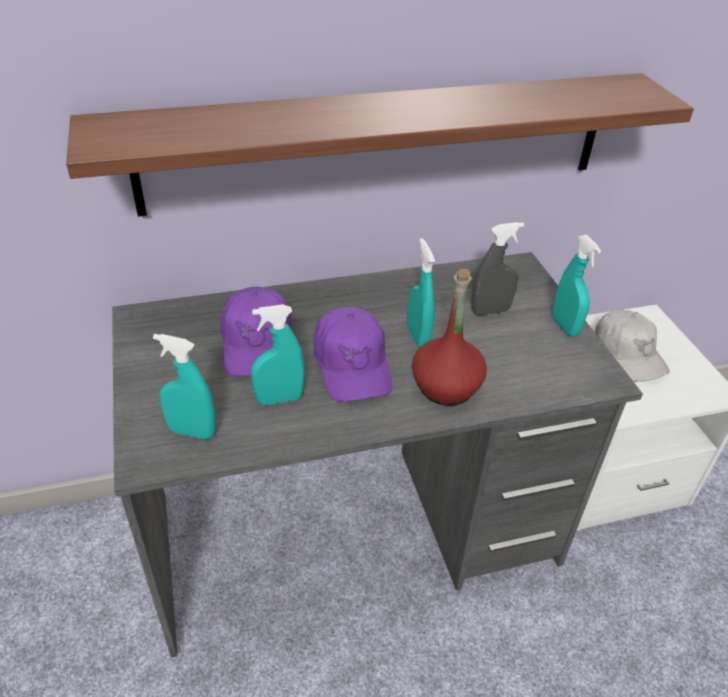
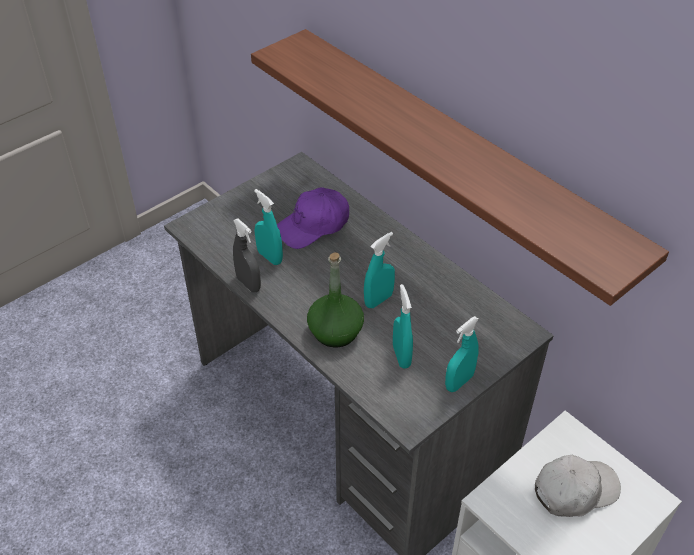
camera: 65 degrees right, 5 degrees up
(192, 432) = (220, 233): turquoise spray bottle -> turquoise spray bottle (401, 356)
(352, 365) = (324, 277): purple cap -> none
(446, 387) = (335, 332): red bottle -> green bottle
(490, 311) = (442, 331): grey spray bottle -> grey spray bottle (248, 284)
(628, 354) = (574, 490): white cap -> white cap turned 150 degrees counterclockwise

